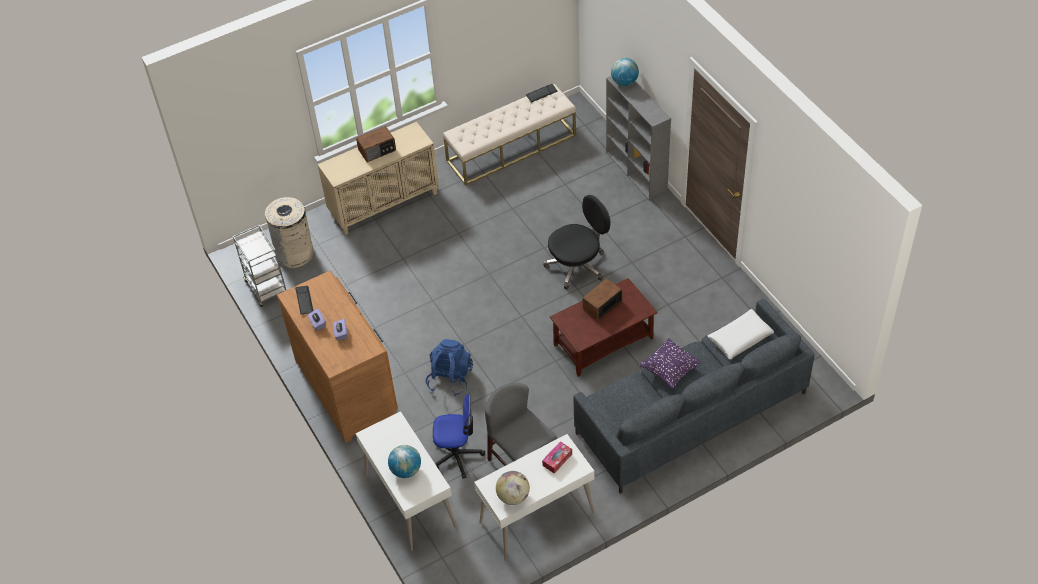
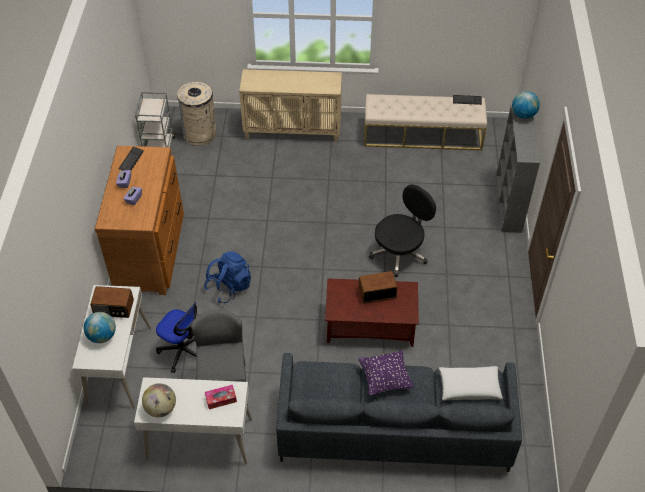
camera: 30 degrees right, 0 degrees up
(377, 151) = (294, 80): radio -> radio (114, 308)
(577, 265) = (400, 253): black office chair -> black office chair turned 45 degrees counterclockwise

